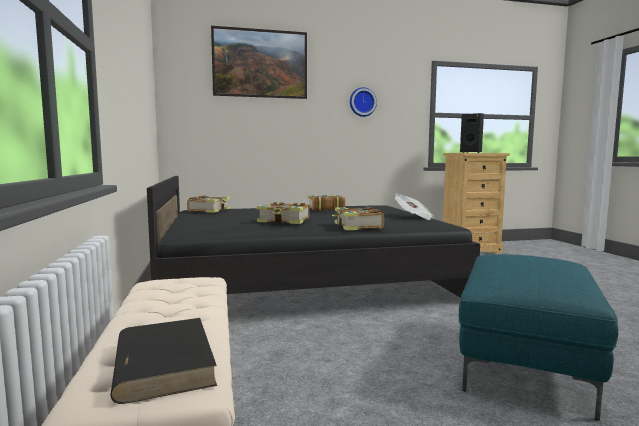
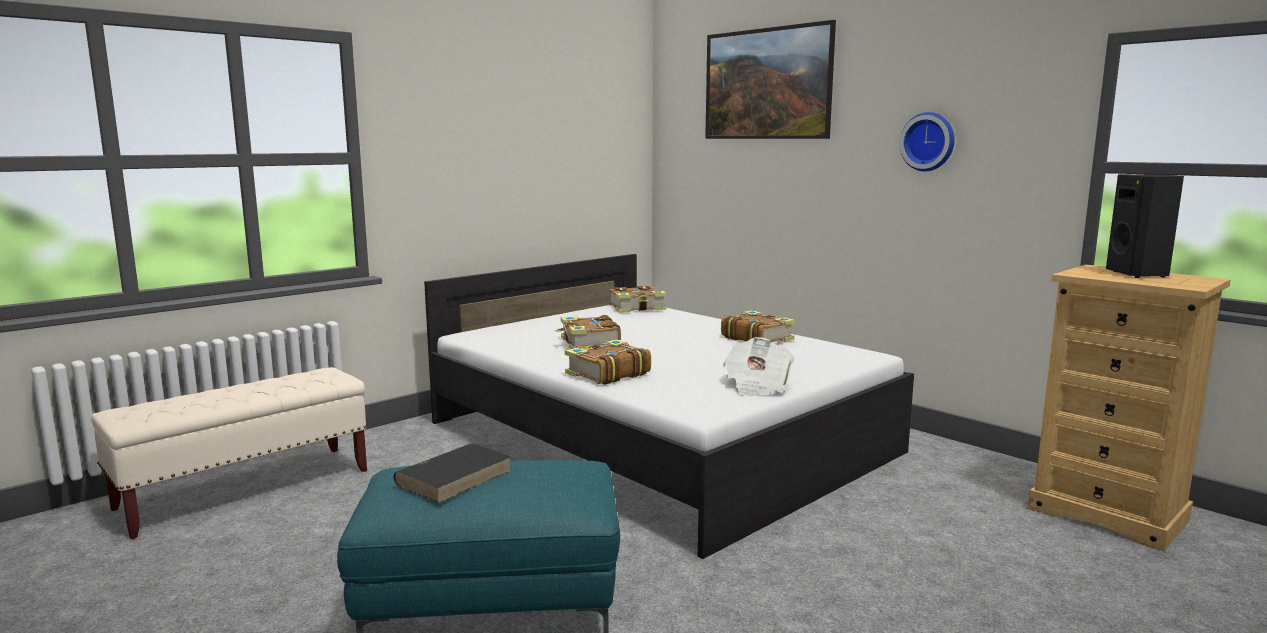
camera: 60 degrees right, 5 degrees up
(163, 363) = (158, 409): black book -> black book (455, 477)
(304, 281) = (657, 437): black bed -> white bed

